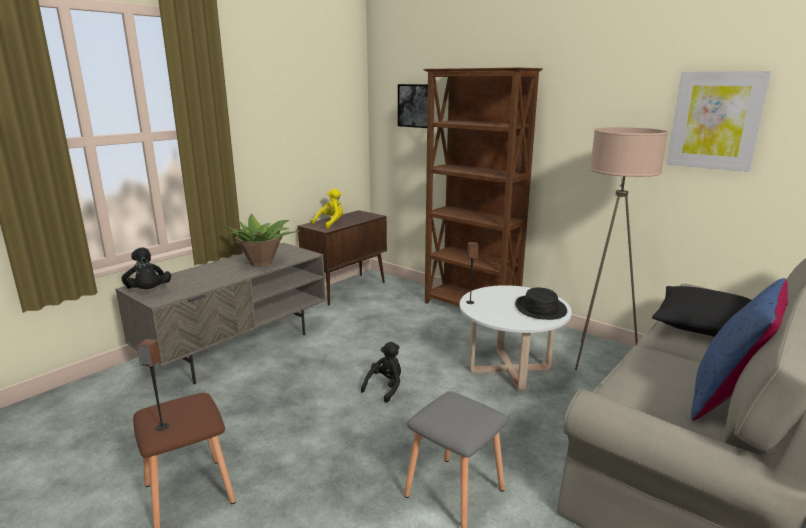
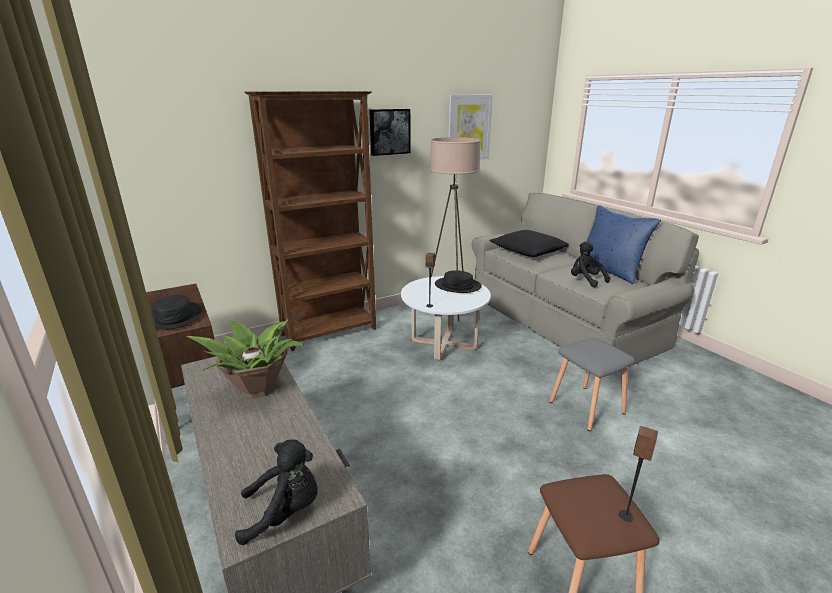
camera: 70 degrees left, 5 degrees up
(331, 223) = (175, 317): yellow plush toy -> black hat
(385, 388) = (440, 409): black plush toy -> black plush toy (585, 280)
(416, 105) = (195, 138): picture -> picture (389, 132)

